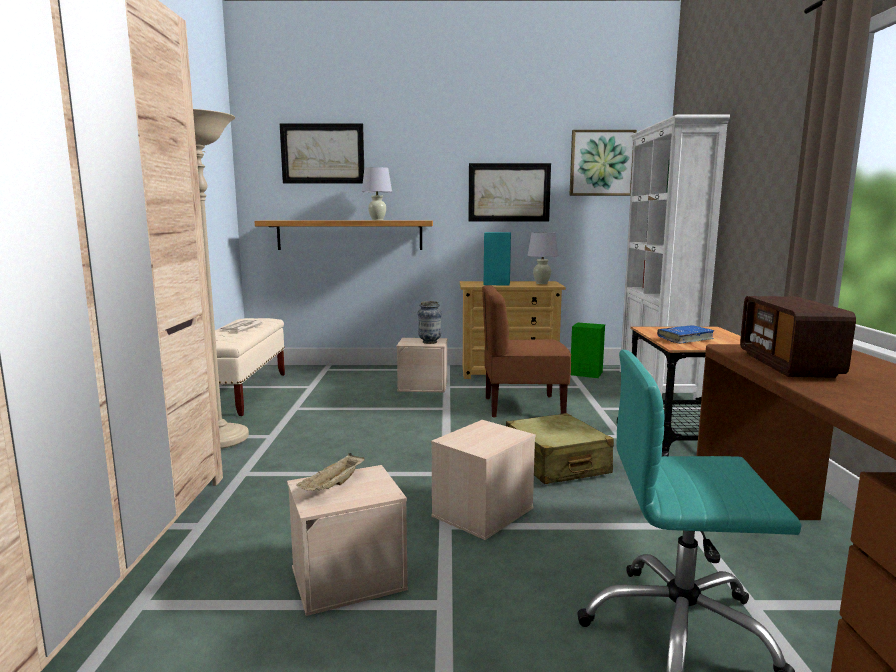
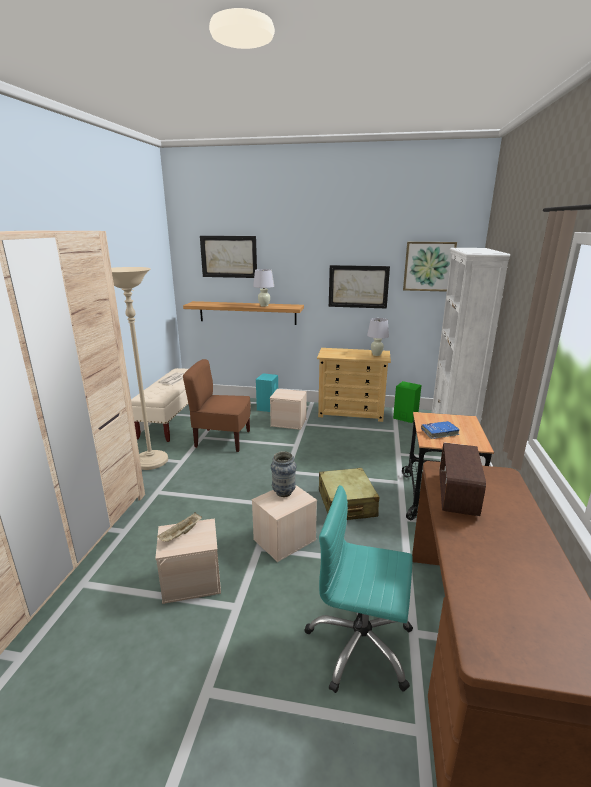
camera: 10 degrees right, 10 degrees up
(429, 342) = (292, 395): vase -> vase (283, 493)
(497, 283) = (344, 353): turquoise speaker -> turquoise speaker (268, 407)
(522, 407) = (346, 448): brown chair -> brown chair (222, 440)

